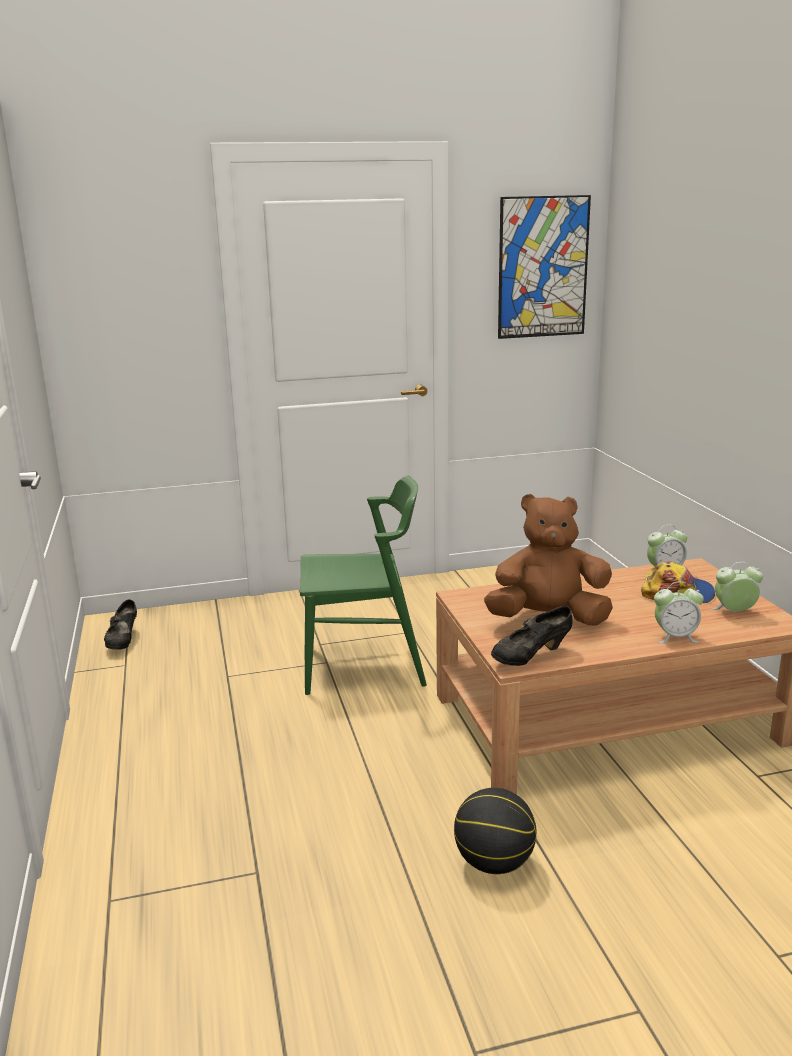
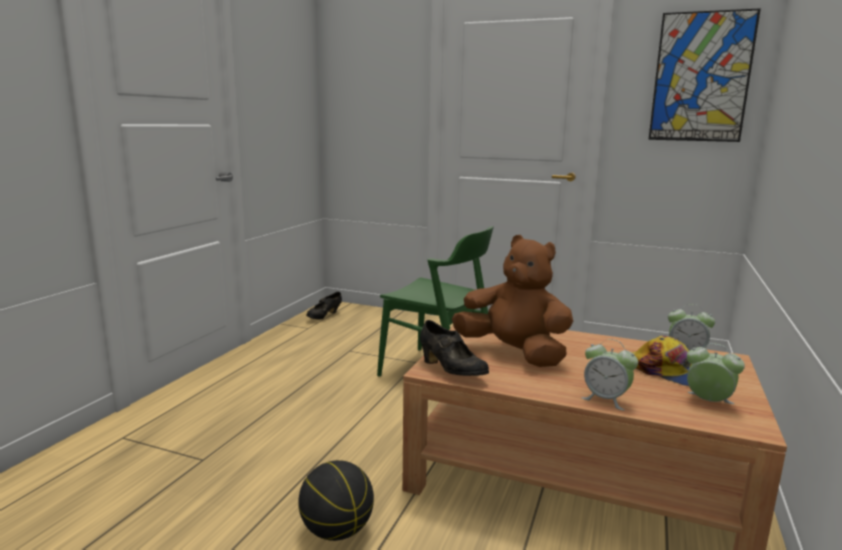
camera: 35 degrees right, 5 degrees down
(531, 657) = (451, 371): black shoe -> black shoe turned 135 degrees counterclockwise

